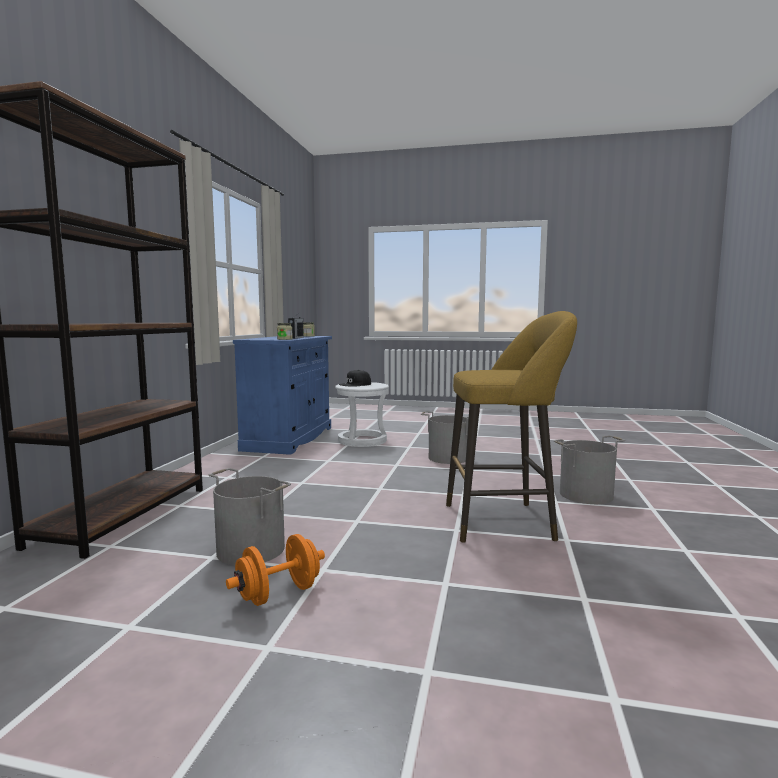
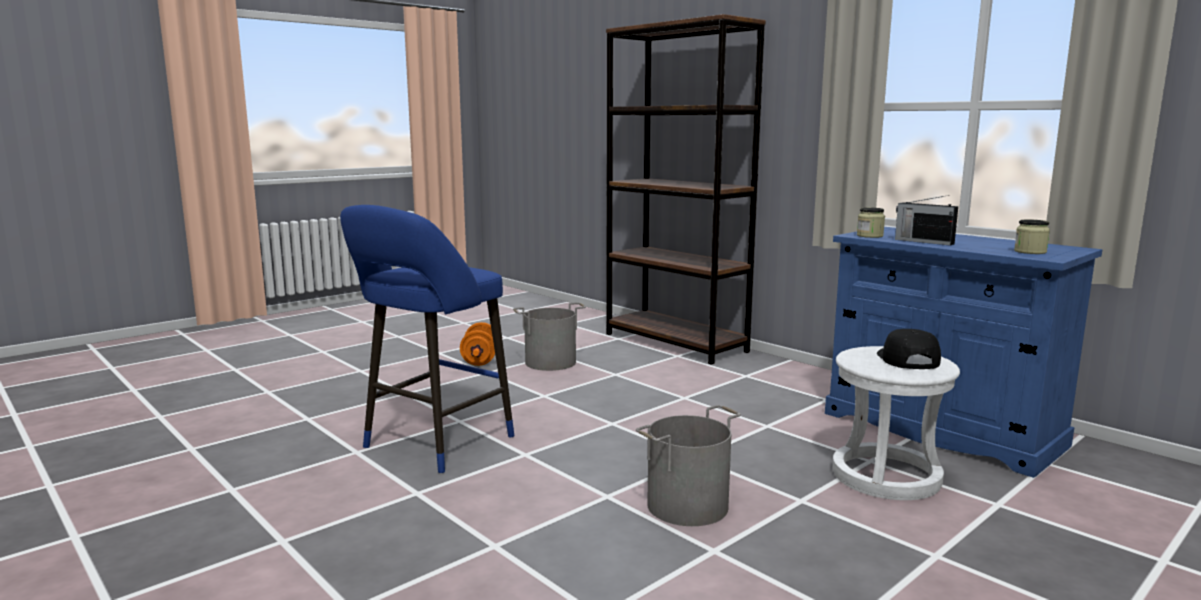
camera: 125 degrees right, 5 degrees up
(505, 521) = (433, 444): yellow stool -> blue stool
(586, 495) = (389, 524): grey bucket -> none

